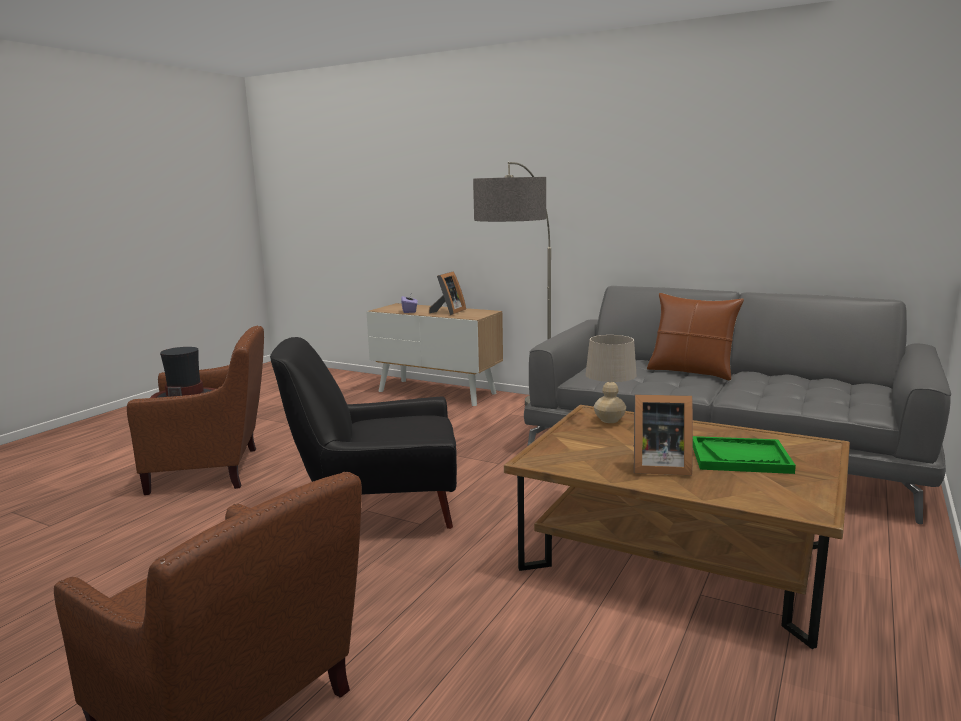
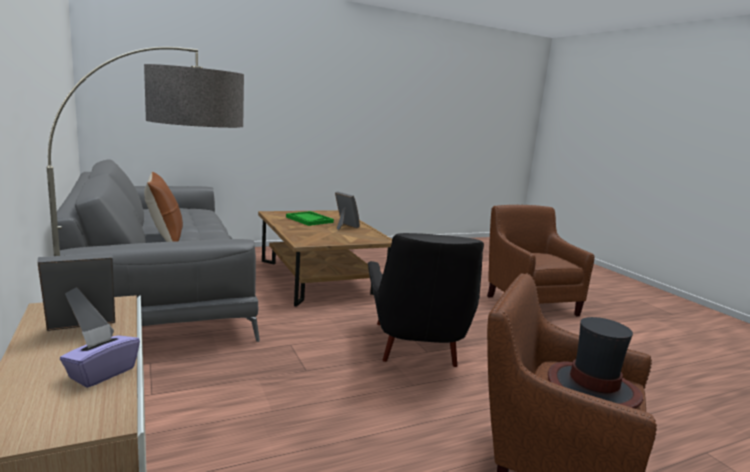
camera: 145 degrees left, 0 degrees up
(379, 508) = (417, 349): black armchair -> black armchair turned 60 degrees clockwise
(609, 420) = (307, 238): beige table lamp -> none

